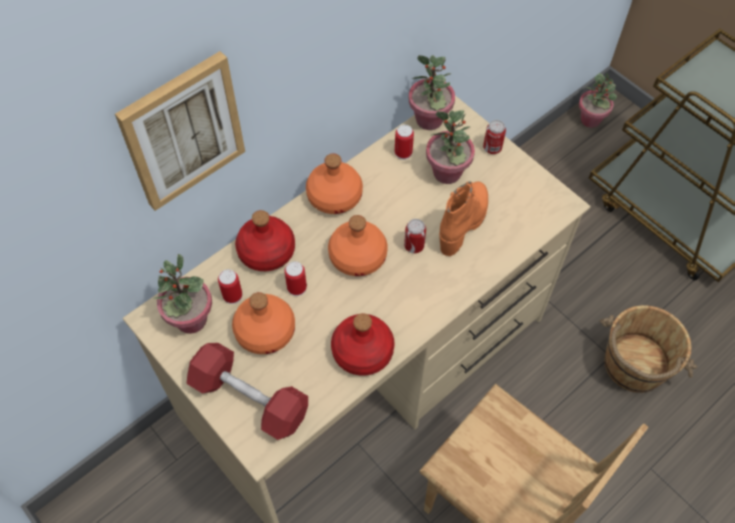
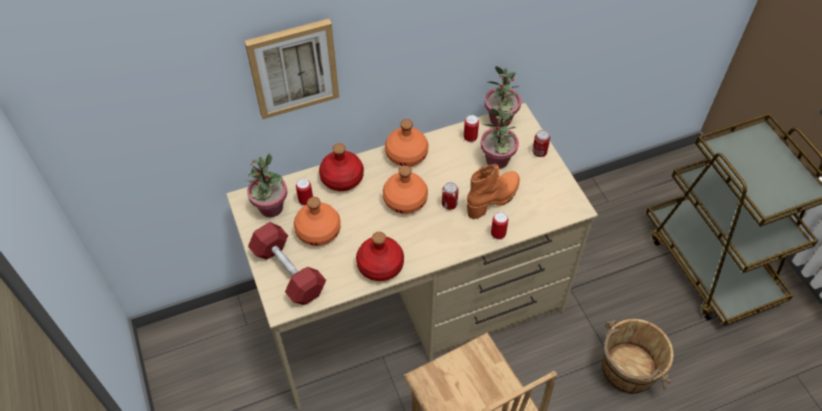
camera: 20 degrees right, 5 degrees down
(297, 288) = (352, 208): can -> can (498, 234)
(590, 120) = (670, 169): potted plant -> none

